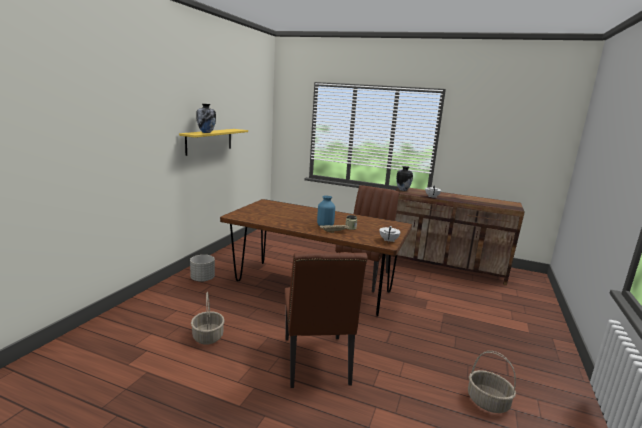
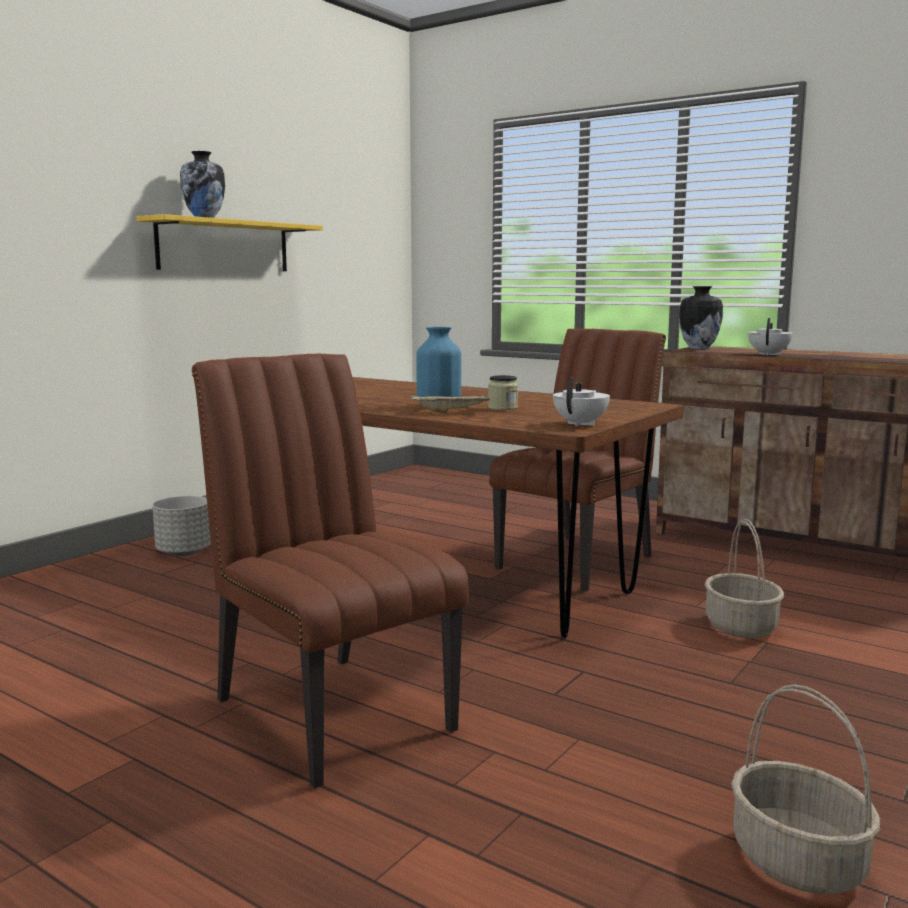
camera: 15 degrees right, 5 degrees down
(208, 337) = (109, 652): basket -> basket (742, 627)
(315, 360) = (334, 715): brown chair -> brown chair turned 135 degrees clockwise

